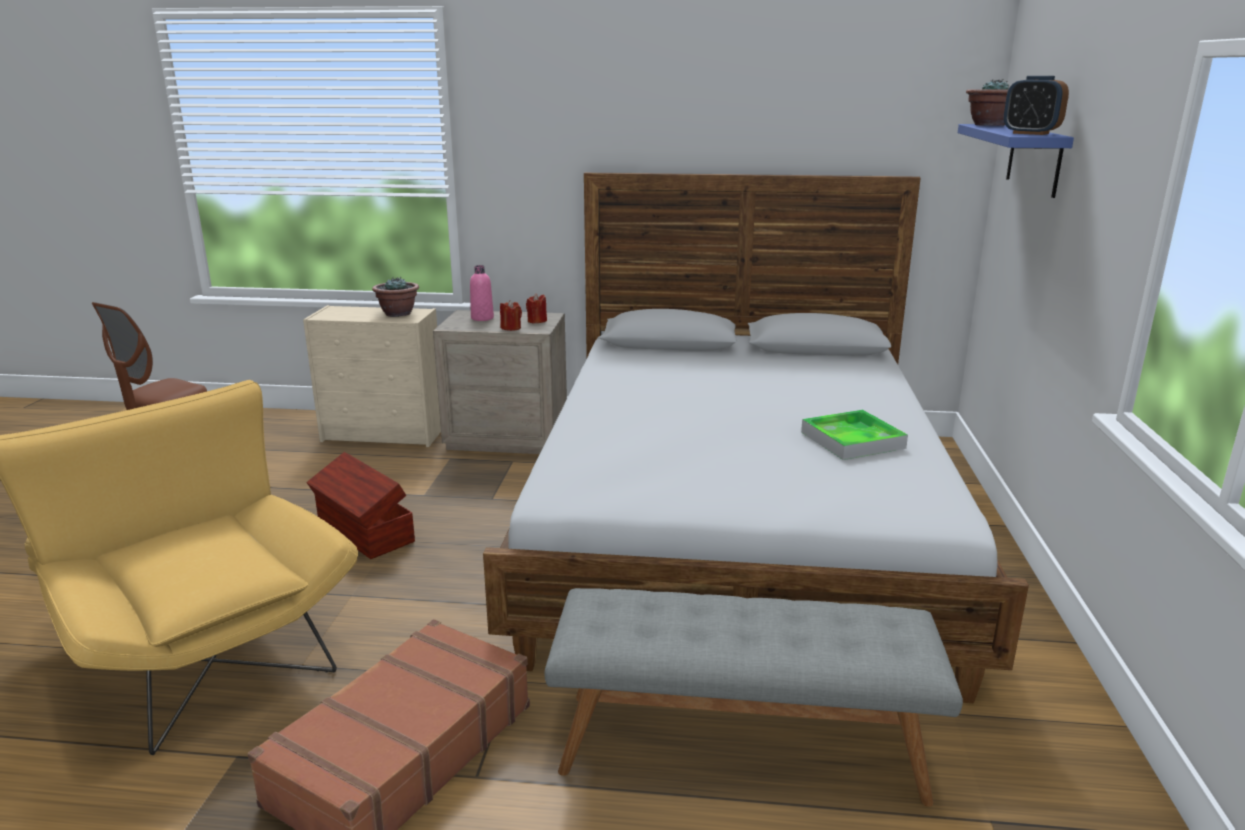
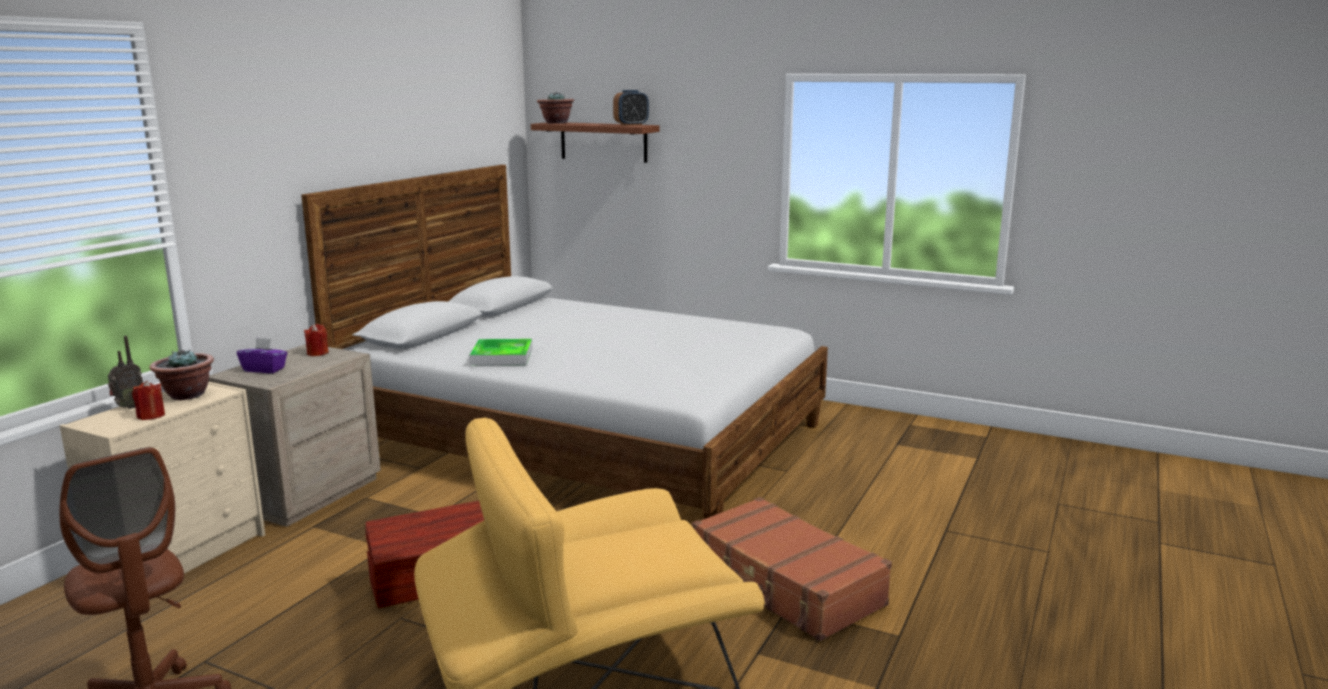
camera: 70 degrees left, 5 degrees down
(367, 309) = (129, 407): none -> radio
(482, 318) = (264, 369): pink bottle -> purple tissue box
(511, 328) = (323, 363): red candle -> red candle (151, 416)
(741, 744) = (823, 483): grey bench -> none
(852, 440) = (678, 327): tray -> tray (502, 357)
(1034, 159) = (603, 142): blue shelf -> brown shelf

